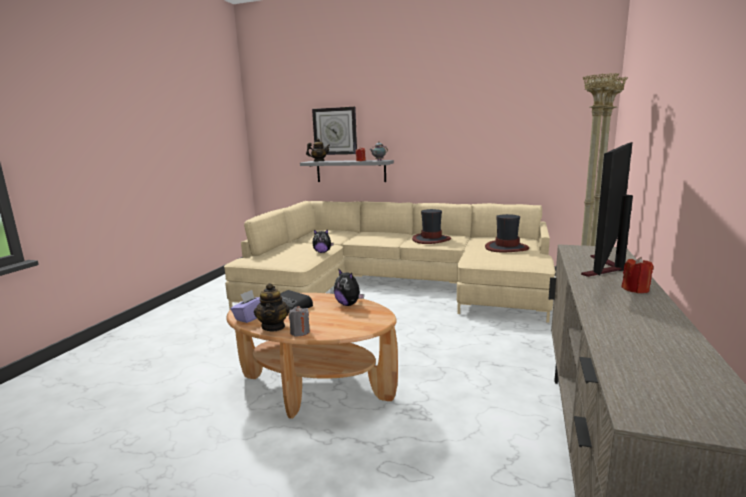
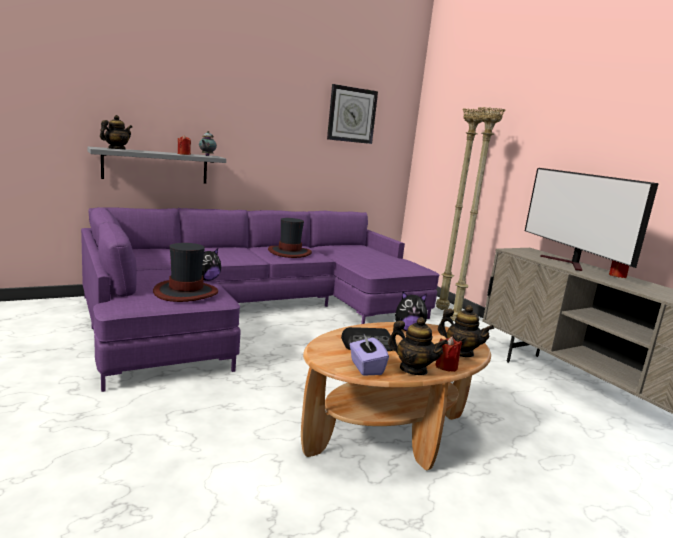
camera: 50 degrees left, 0 degrees up
(300, 332) = (446, 367): grey candle -> red candle
(335, 131) = (134, 107): wall clock -> wall clock (351, 115)
(340, 328) = (461, 352): none -> teapot
(393, 285) = (254, 311): beige sofa -> purple sofa
(506, 248) = (370, 255): hat -> hat (185, 292)

